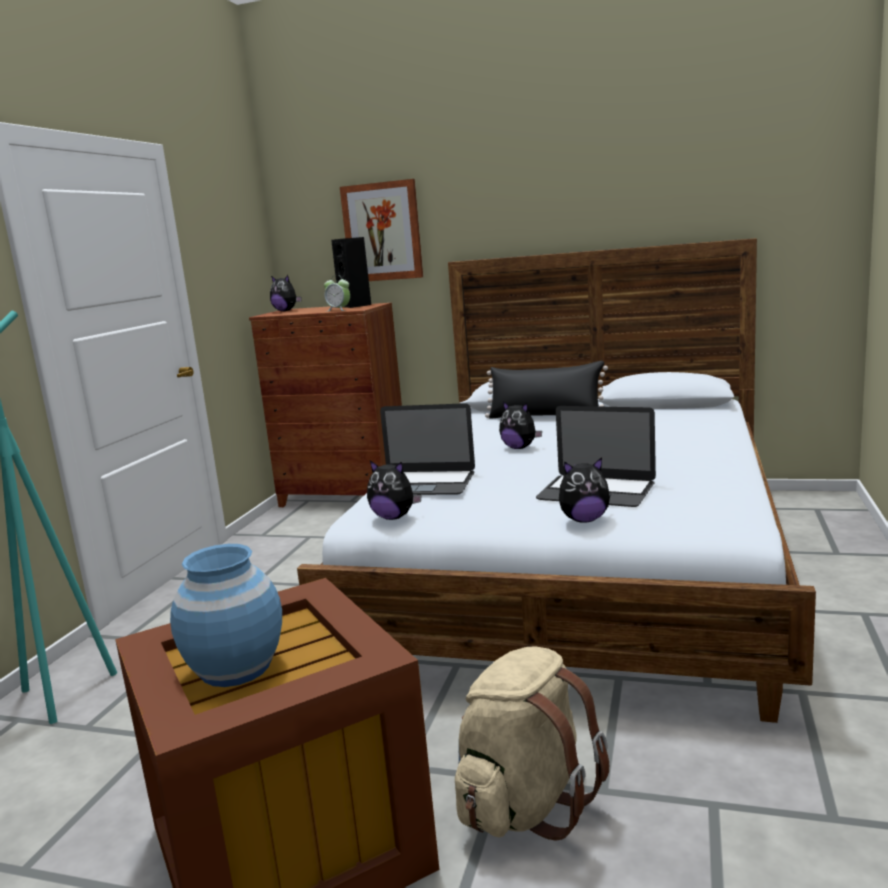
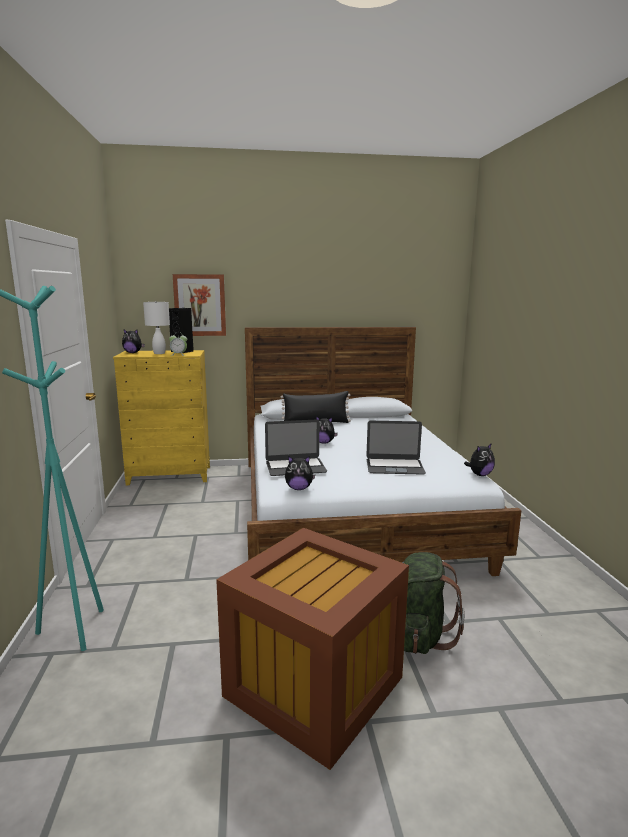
camera: 25 degrees left, 0 degrees up
(235, 668) = (307, 584): blue vase -> none
(317, 310) = (159, 353): none -> white table lamp
(345, 498) = (170, 476): brown dresser -> yellow dresser
(526, 803) = (418, 636): beige backpack -> green backpack
(584, 520) = (405, 483): plush toy -> plush toy (479, 474)

